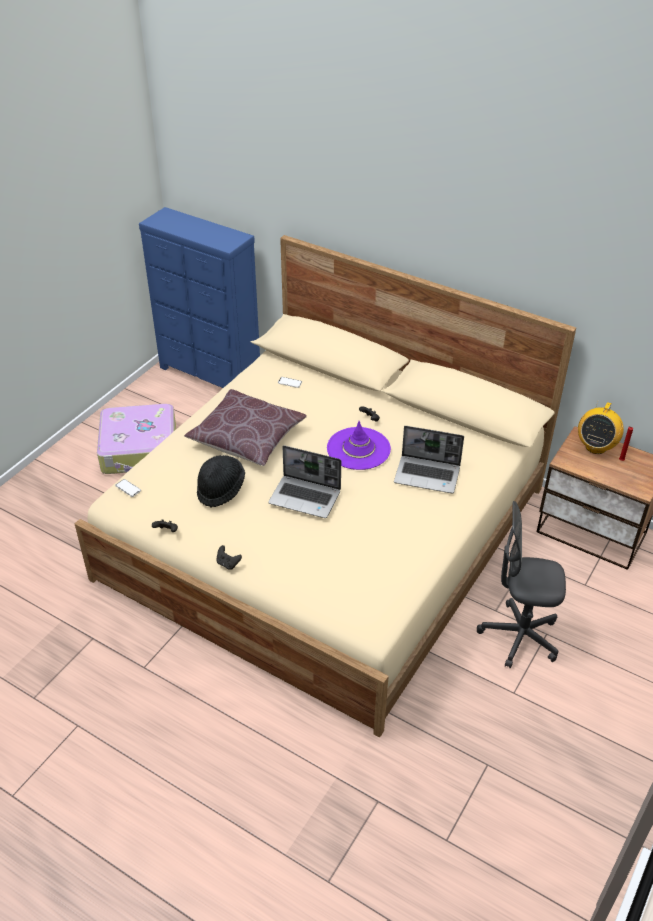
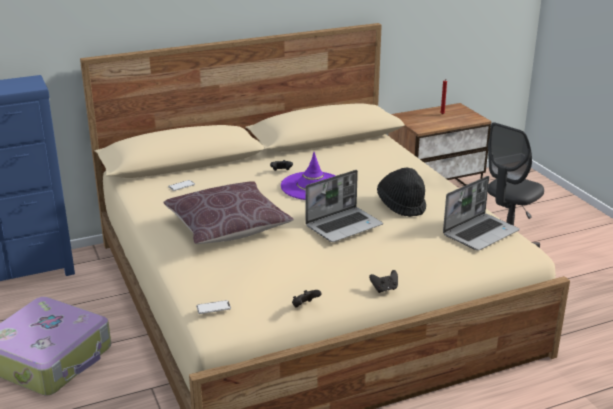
camera: 55 degrees left, 15 degrees down
(220, 489) = (285, 257): black hat -> black hat (401, 205)
(428, 475) = (378, 173): laptop -> laptop (480, 233)
(595, 447) = (419, 116): radio -> none

